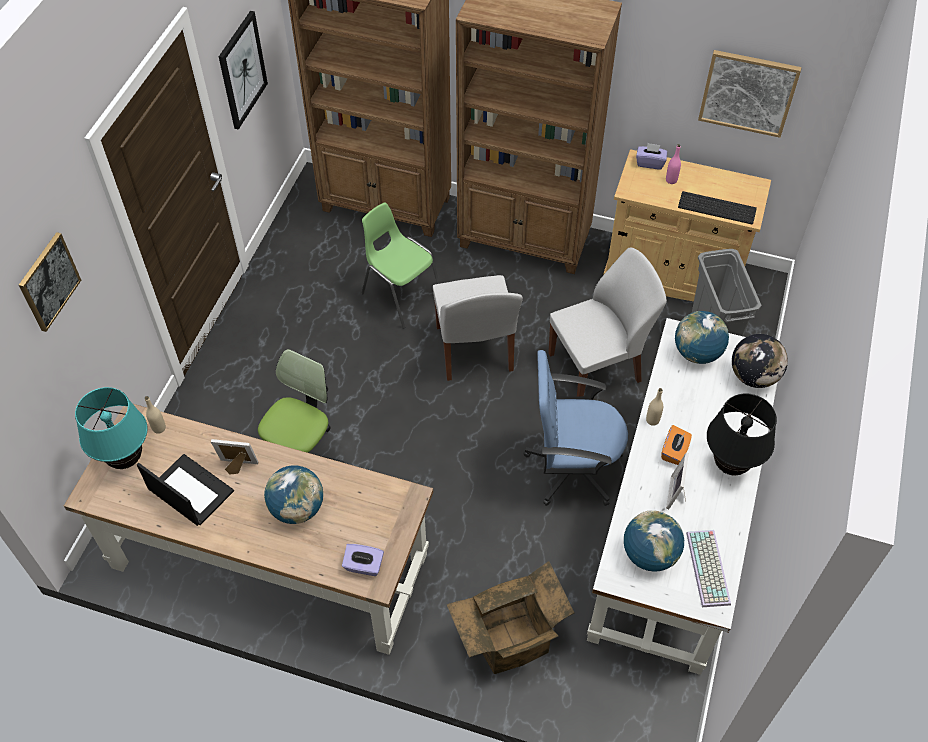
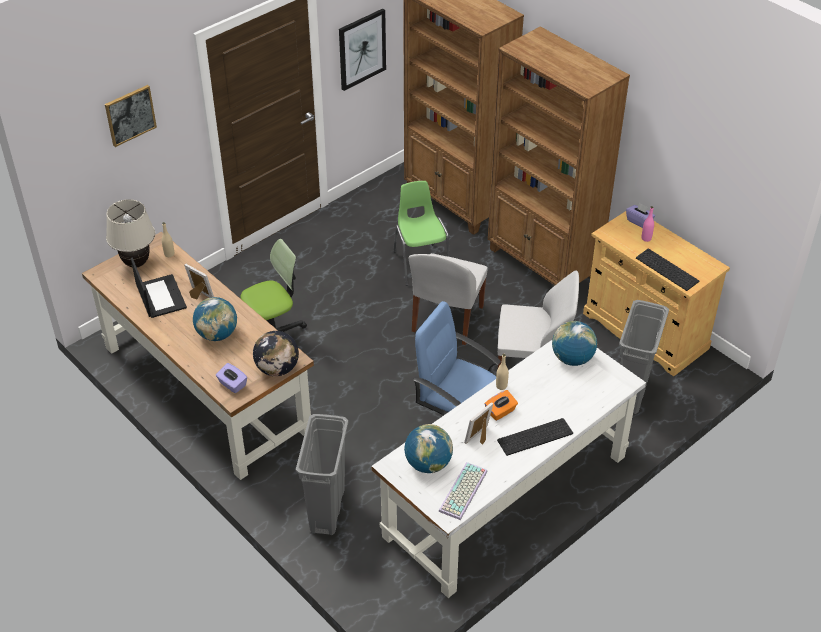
camera: 30 degrees right, 10 degrees down
(126, 460) = (136, 263): turquoise table lamp -> beige table lamp
(509, 641) = (327, 511): cardboard box -> grey trash can
(730, 466) = (535, 438): black table lamp -> keyboard
(748, 92) = (716, 180): picture -> none
(753, 376) = (603, 391): globe -> globe (277, 369)

